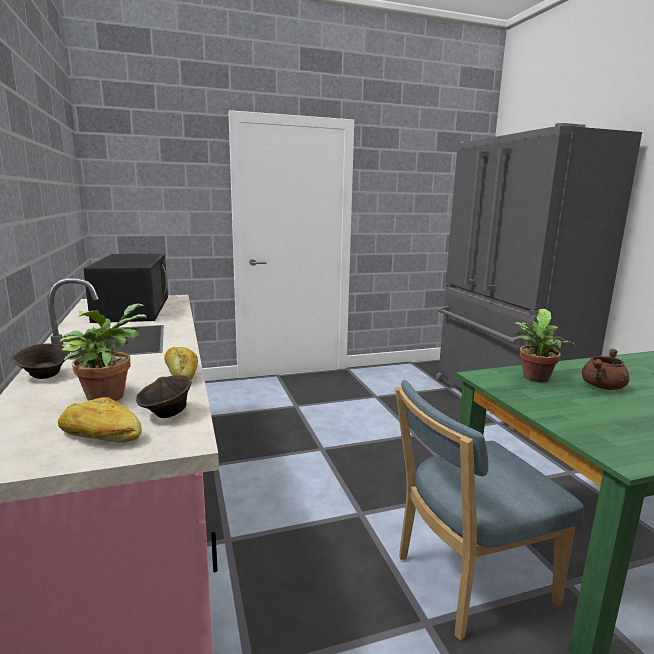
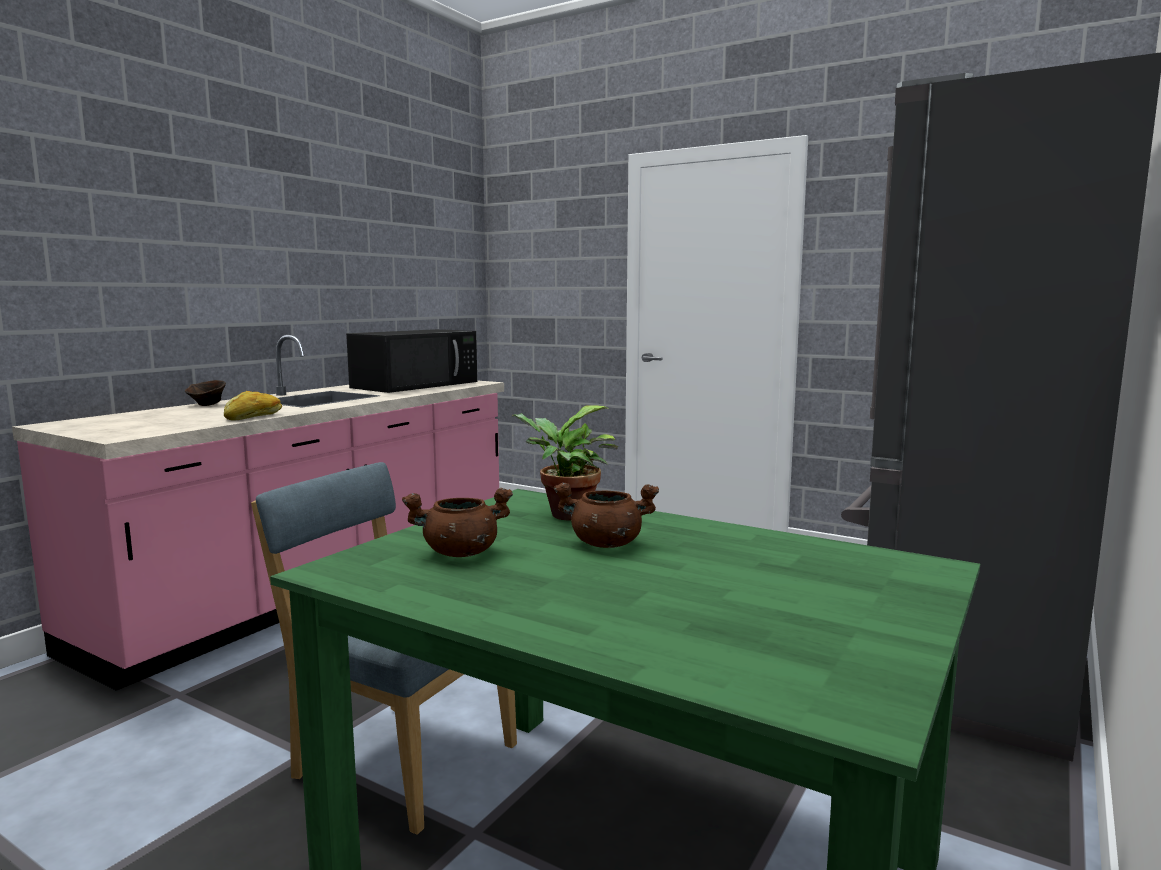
camera: 50 degrees right, 5 degrees down
(100, 436) = (109, 427): bread -> none
(108, 395) = (185, 416): potted plant -> none
(166, 414) = (163, 428): brown bowl -> none
(603, 418) = (460, 553): none -> brown cooking pot

